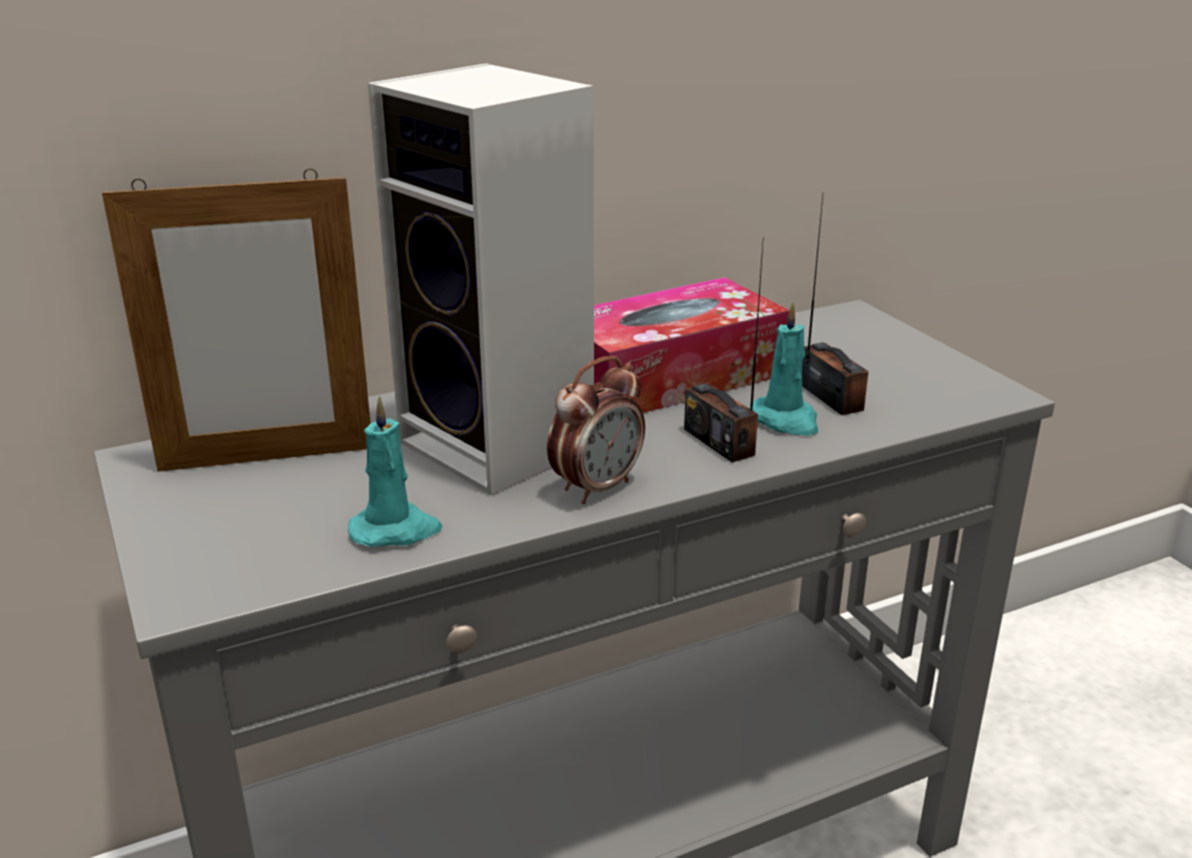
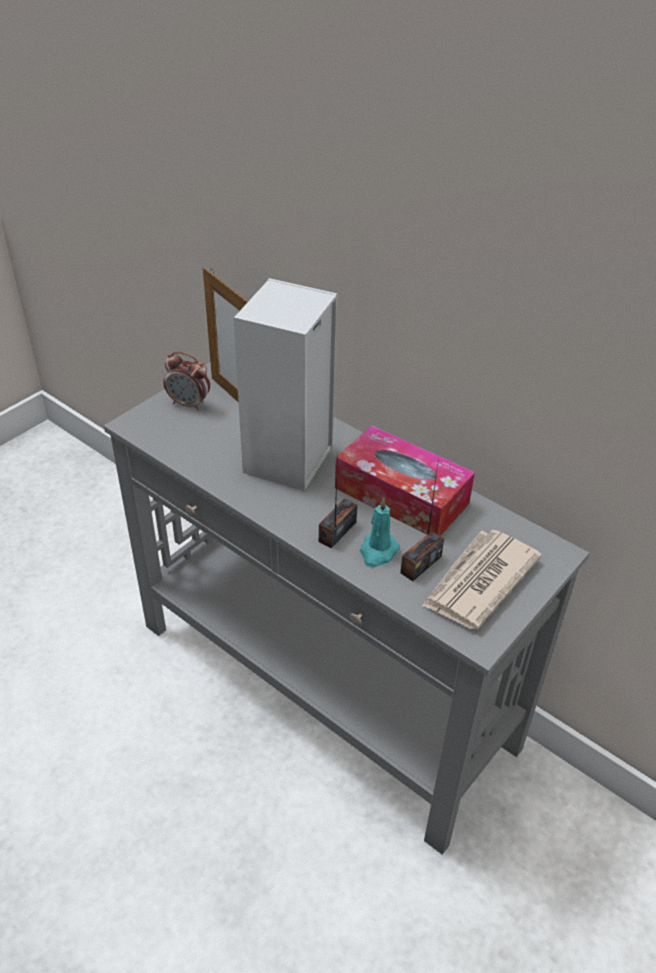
camera: 65 degrees right, 15 degrees up
(396, 530) = (200, 456): turquoise candle -> none
(597, 488) = (267, 502): alarm clock -> alarm clock (189, 404)
(885, 369) = (478, 582): none -> newspaper

